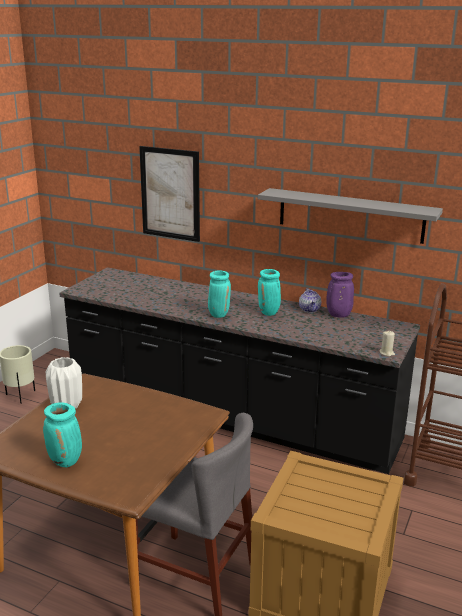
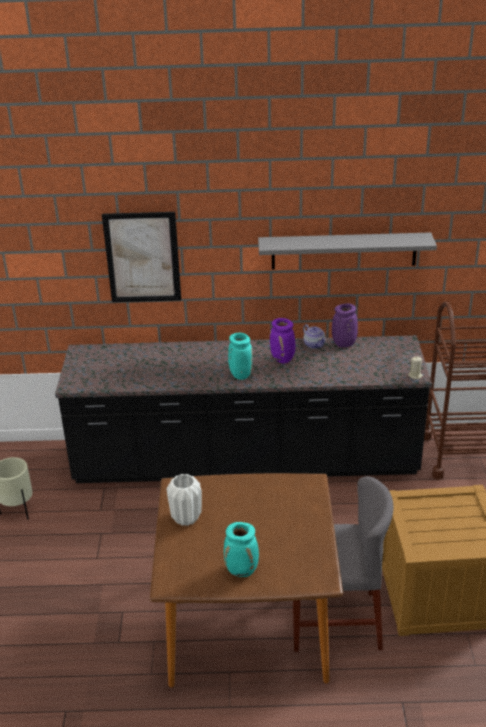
camera: 25 degrees left, 10 degrees up
(269, 313) = (283, 359): turquoise vase -> purple vase

